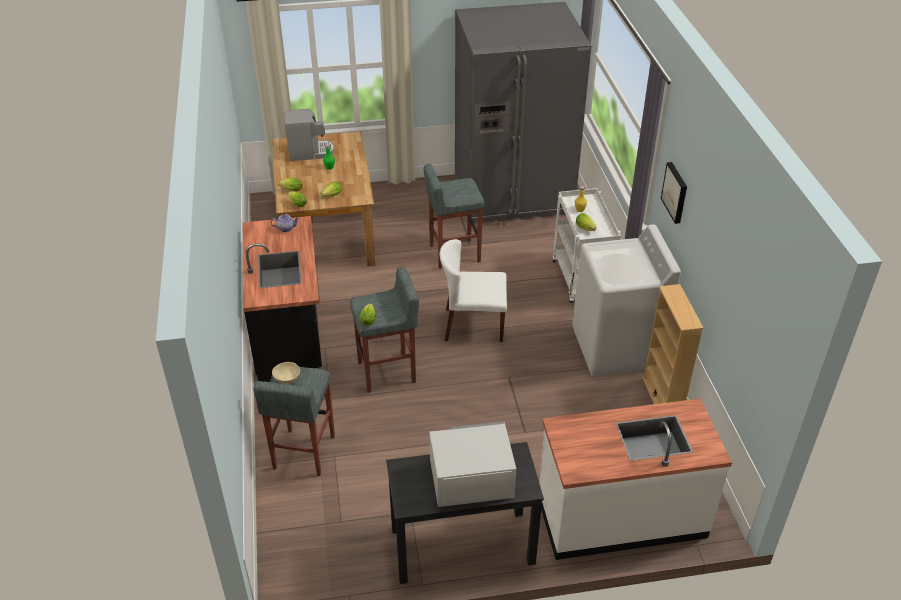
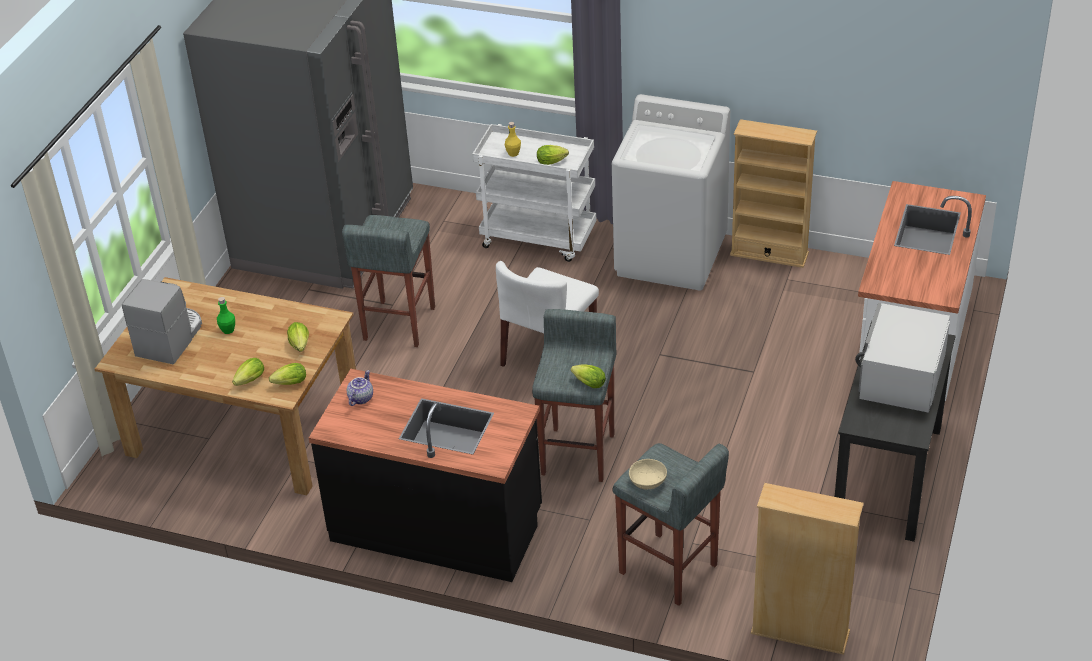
camera: 60 degrees left, 0 degrees up
(276, 542) = (800, 633): none -> beige bookcase
(675, 192) = (672, 35): picture -> none

